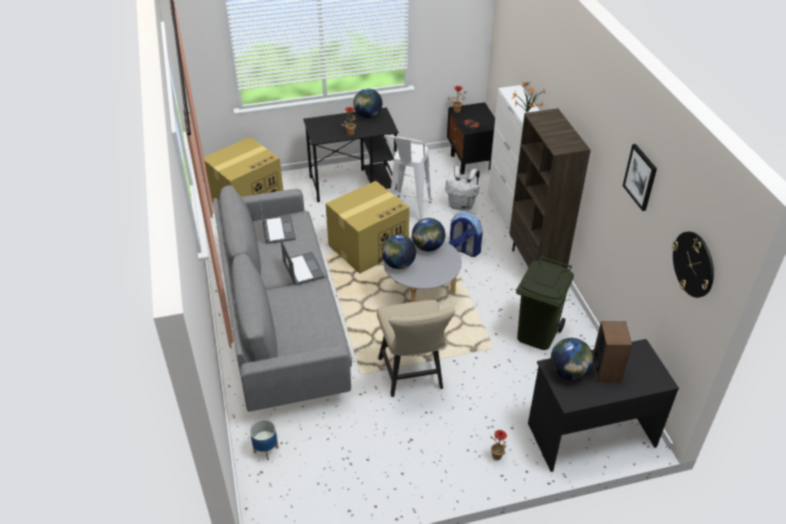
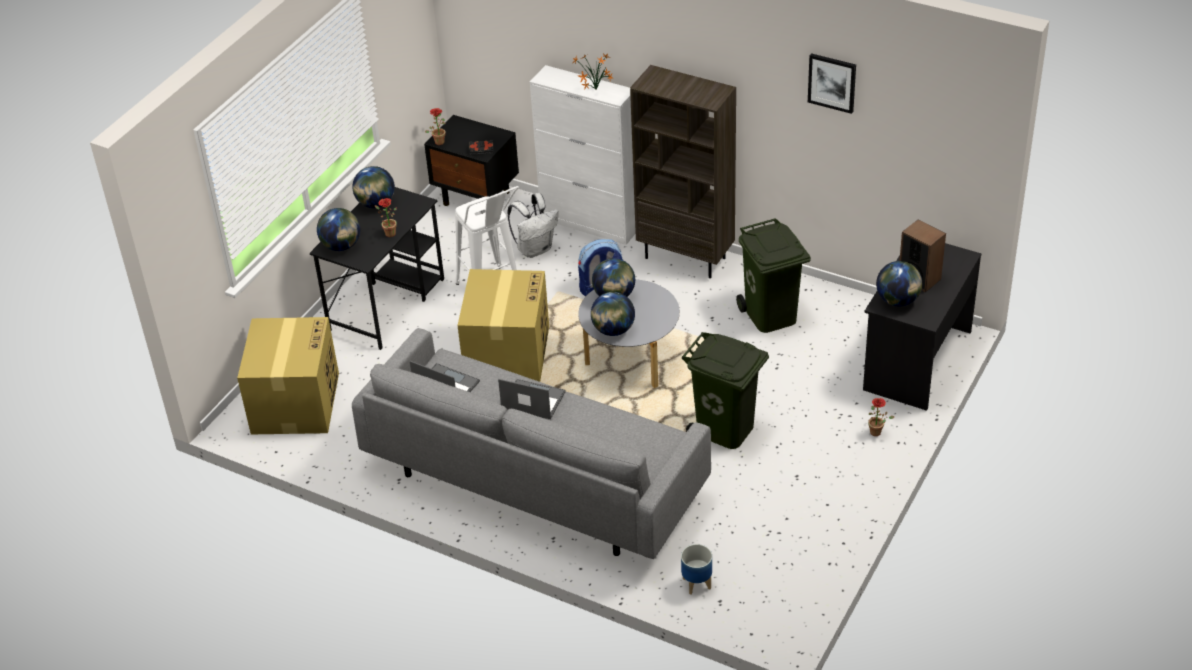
camera: 45 degrees left, 0 degrees up
(321, 124) = (341, 246): none -> globe
(412, 377) = (724, 430): beige chair -> green trash can
(693, 264) = (947, 130): wall clock -> none

